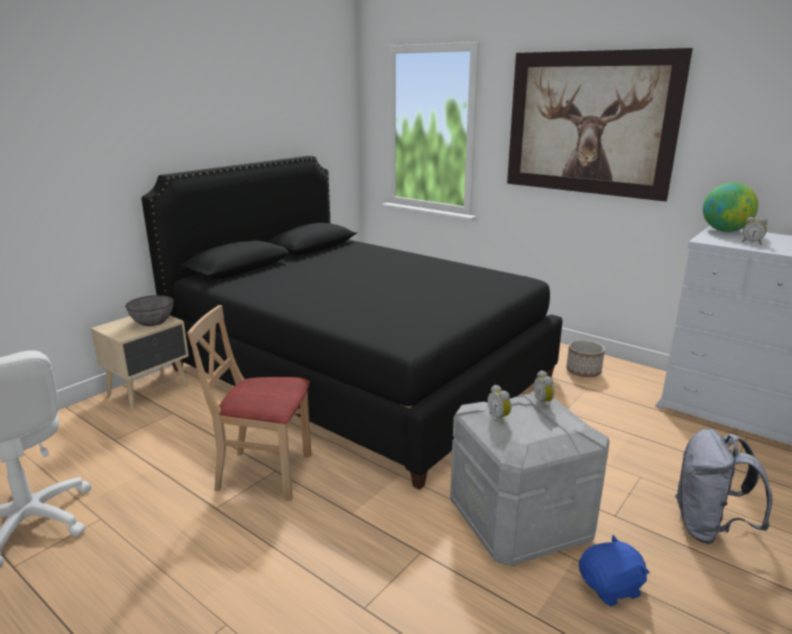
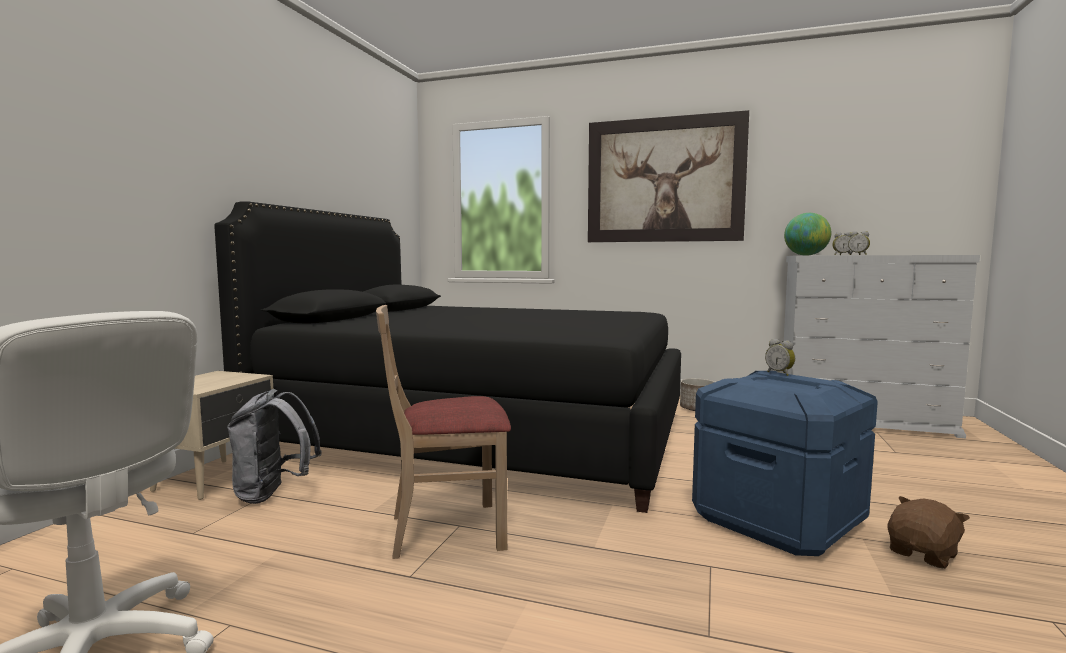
camera: 20 degrees left, 15 degrees down
(152, 321) = (228, 378): grey bowl -> none
(499, 417) = (760, 384): alarm clock -> alarm clock (858, 254)
(521, 522) = (778, 520): grey storage box -> blue storage box
(610, 587) = (923, 554): blue plush toy -> brown plush toy
(708, 527) = (935, 493): grey backpack -> grey backpack (274, 494)

